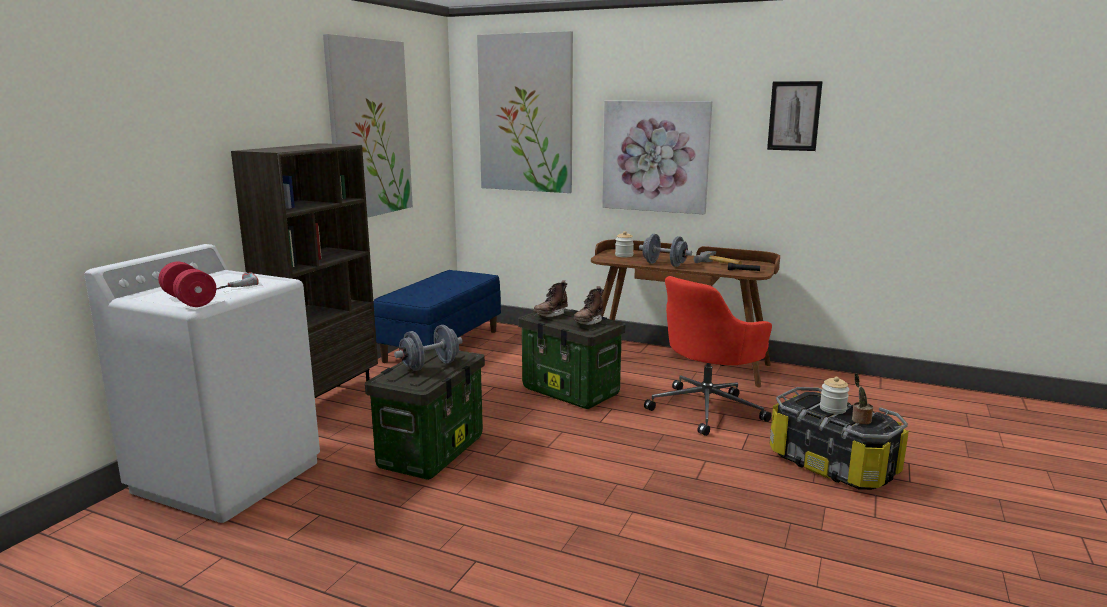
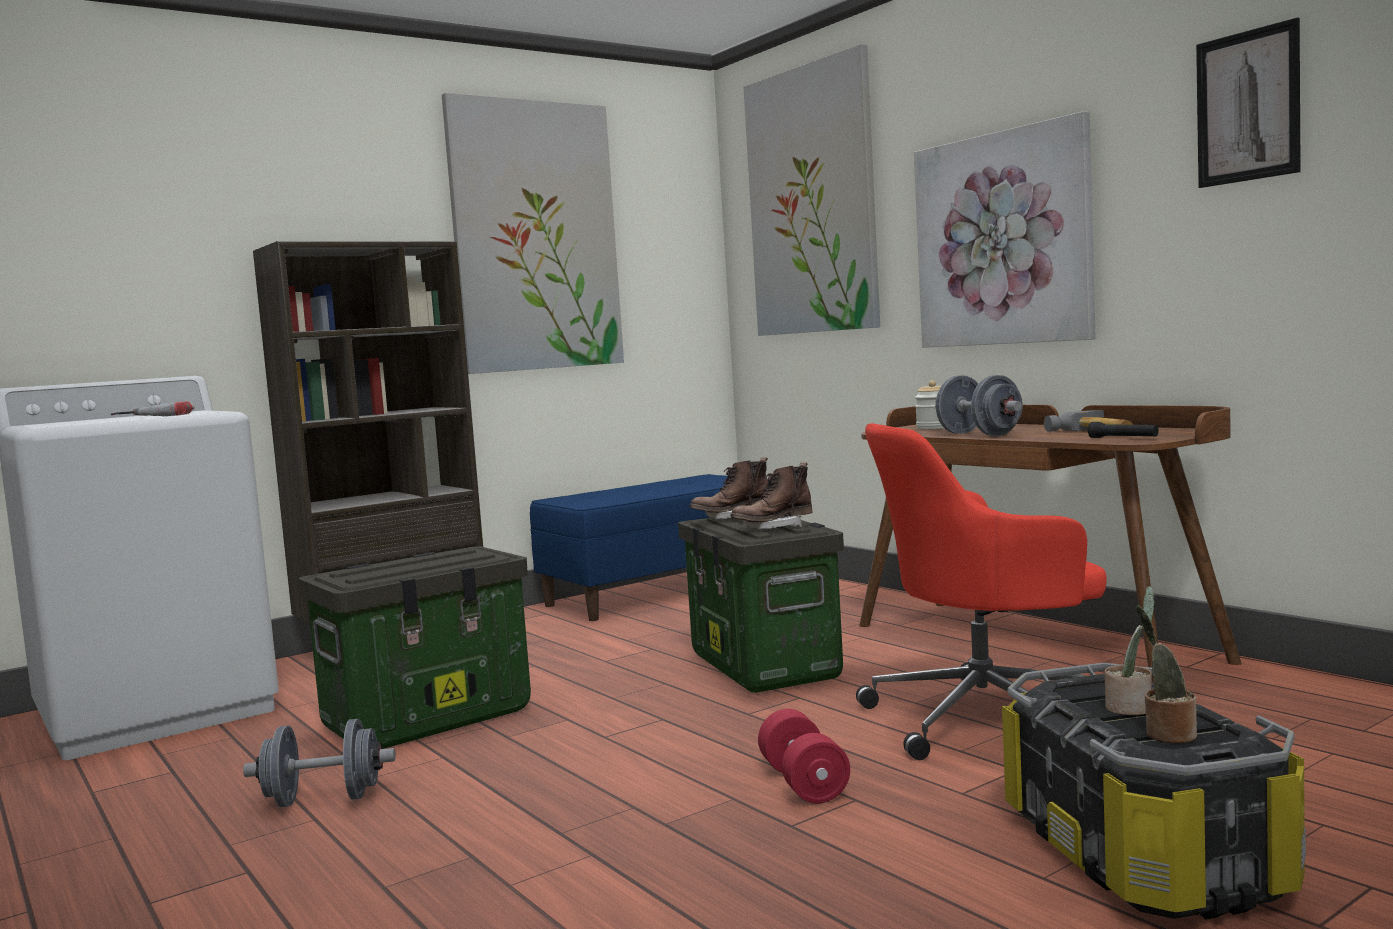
camera: 30 degrees right, 10 degrees down
(189, 300) = (60, 424): red dumbbell -> red dumbbell (804, 783)
(430, 365) = (417, 563): grey dumbbell -> grey dumbbell (324, 800)
(832, 409) = (1131, 708): jar -> potted plant

